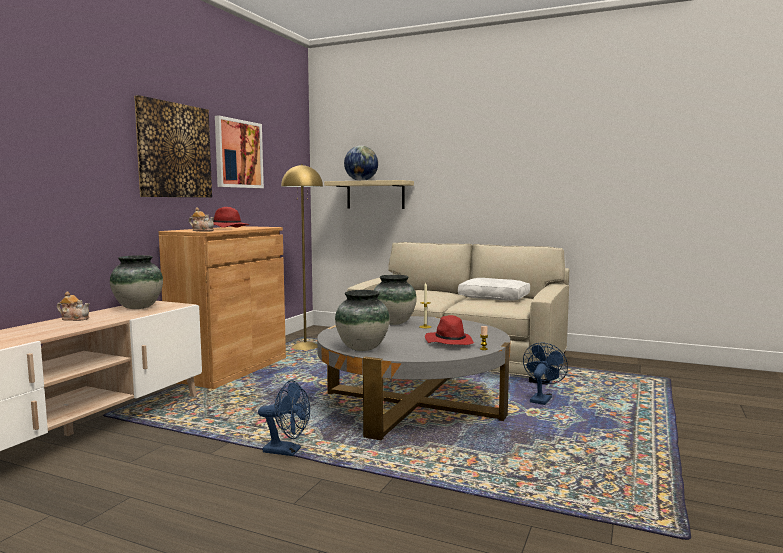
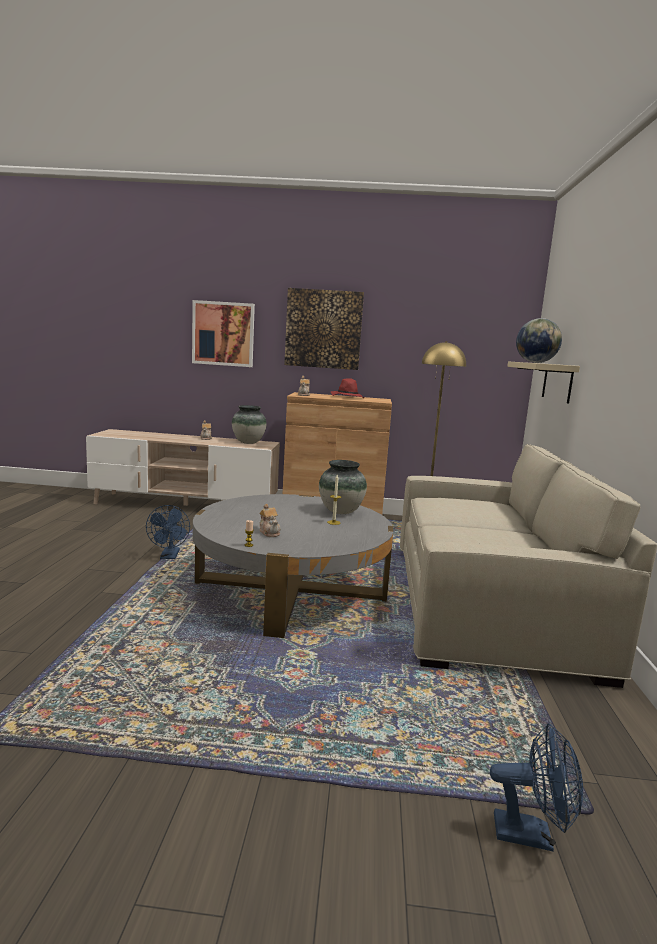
camera: 70 degrees right, 5 degrees up
(238, 154) = (405, 331): picture -> picture (223, 334)
(363, 348) = (229, 507): vase -> none
(449, 342) = (269, 532): red hat -> teapot
(495, 297) = (505, 539): white pillow -> none
(541, 399) = (357, 661): blue fan -> blue fan (532, 834)

